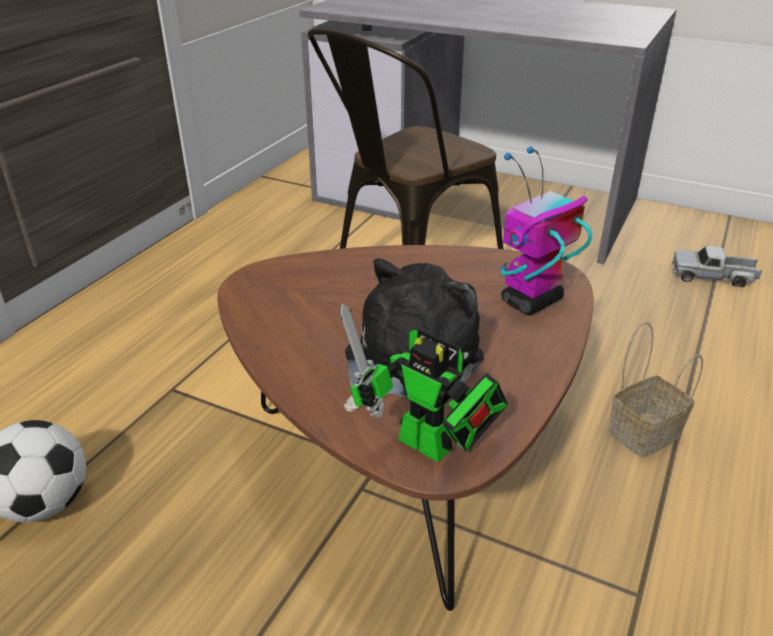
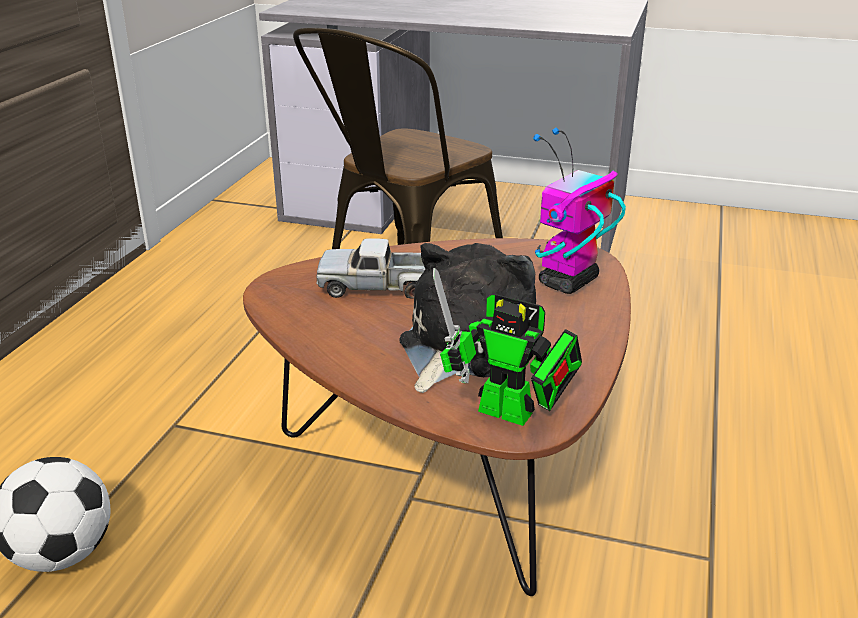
camera: 10 degrees left, 5 degrees down
(644, 432) = (683, 413): basket -> none
(712, 276) = (716, 264): toy truck -> toy truck (381, 286)

